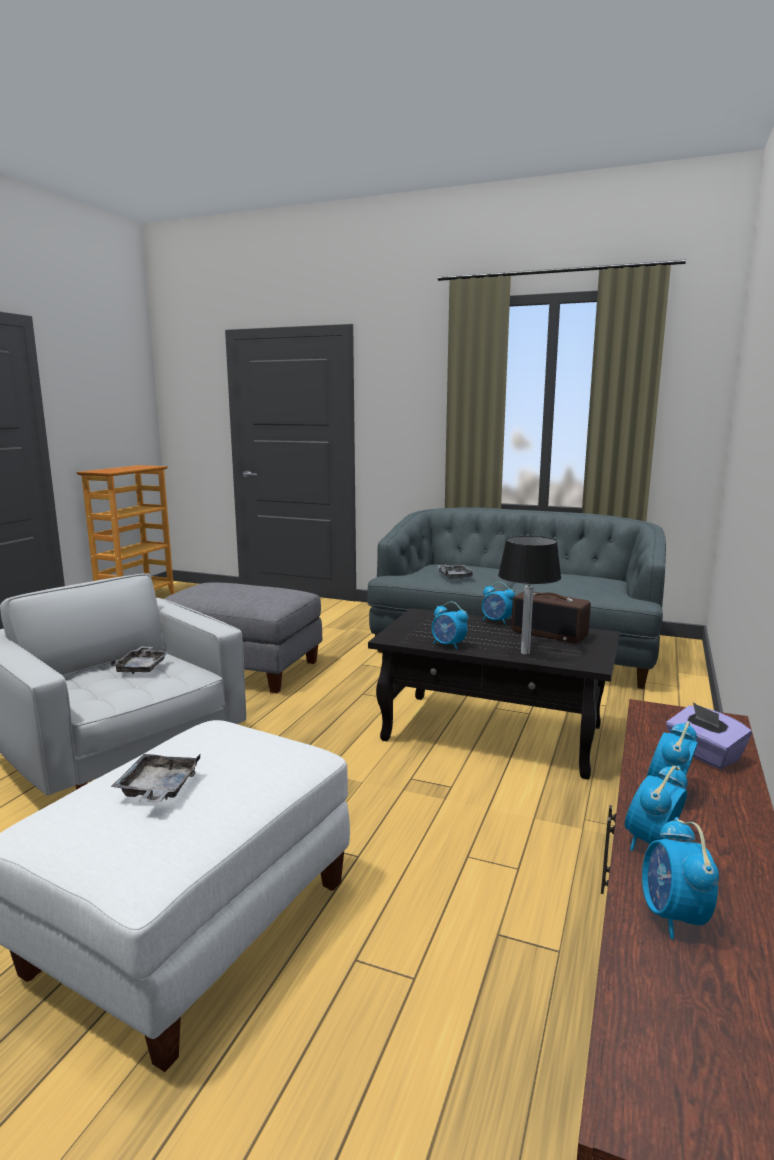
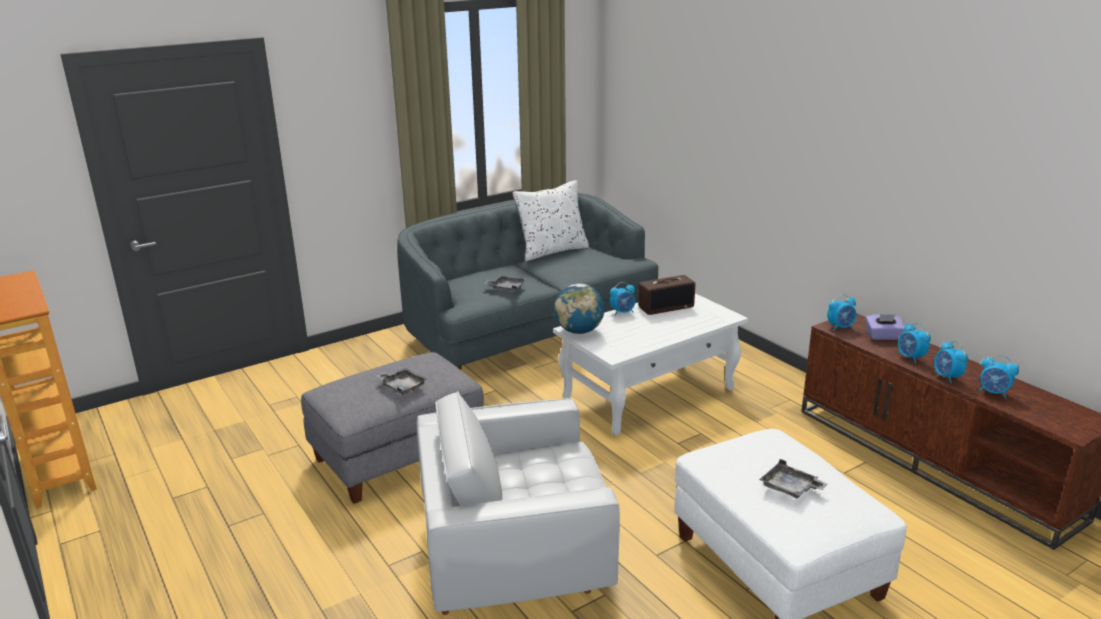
camera: 55 degrees left, 10 degrees up
(143, 667) = (529, 469): grey tray -> grey tray (402, 386)
(421, 616) = (579, 331): none -> globe
(448, 645) = (651, 342): alarm clock -> alarm clock (840, 327)
(494, 733) = (649, 393): black coffee table -> white coffee table
(526, 653) = (691, 325): table lamp -> none
(574, 573) = (552, 251): none -> white pillow

